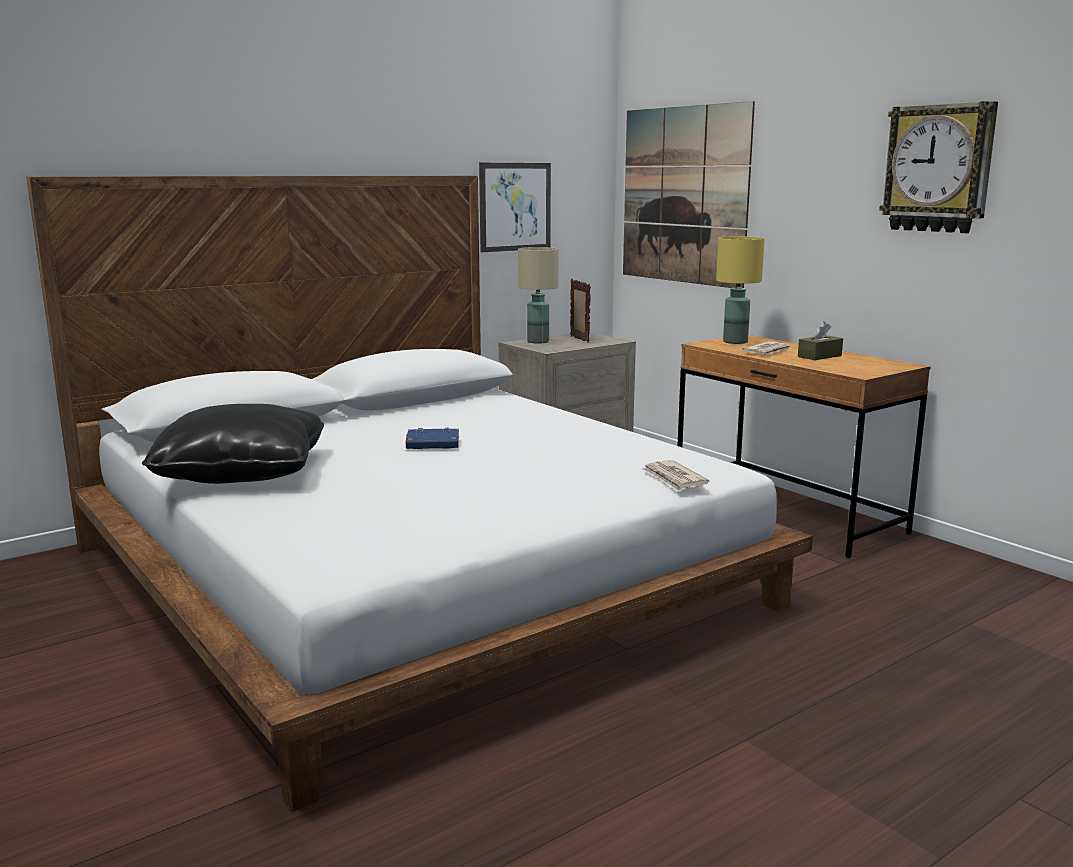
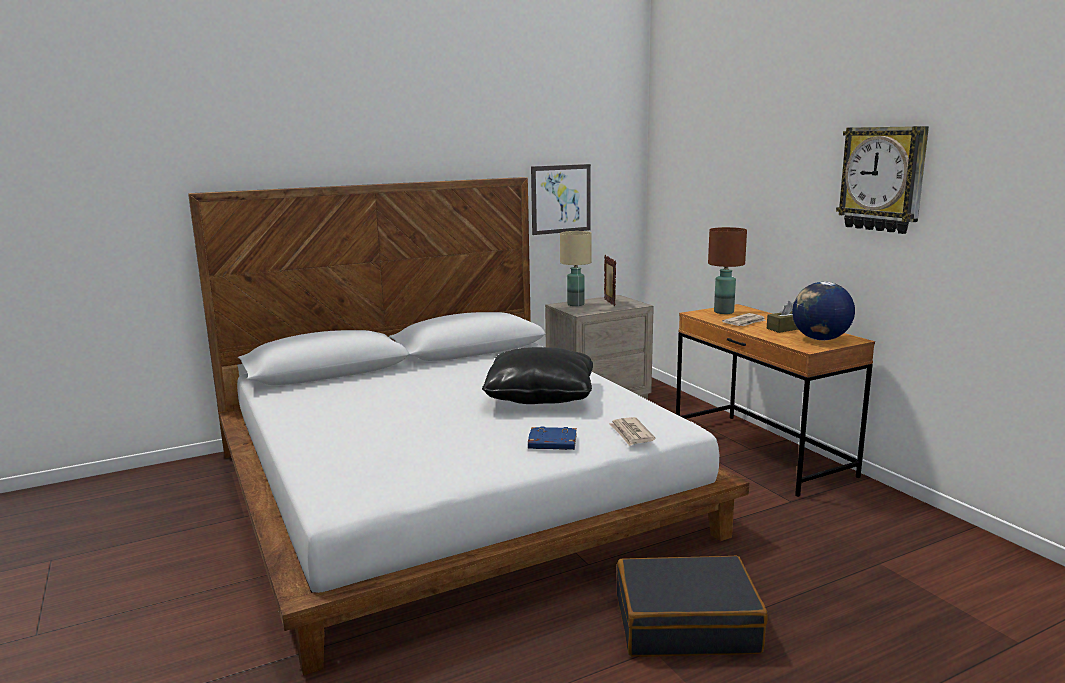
camera: 10 degrees right, 0 degrees up
(242, 473) = (317, 413): black pillow -> black pillow (540, 396)
(432, 444) = (461, 394): blue book -> blue book (551, 443)
(684, 195) = (695, 190): picture -> none
(735, 342) = (724, 312): yellow table lamp -> brown table lamp
(773, 706) = (686, 623): none -> black suitcase
(867, 365) = (820, 339): none -> globe

